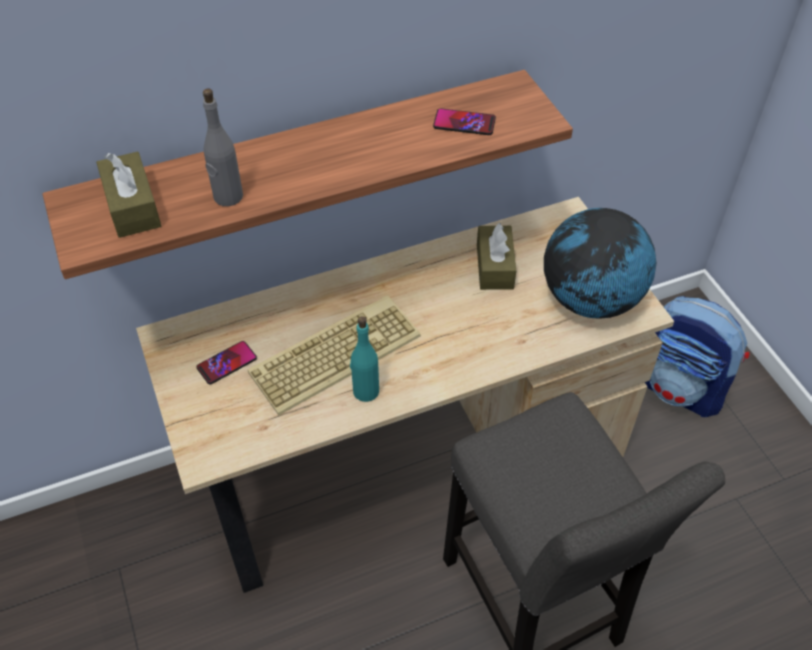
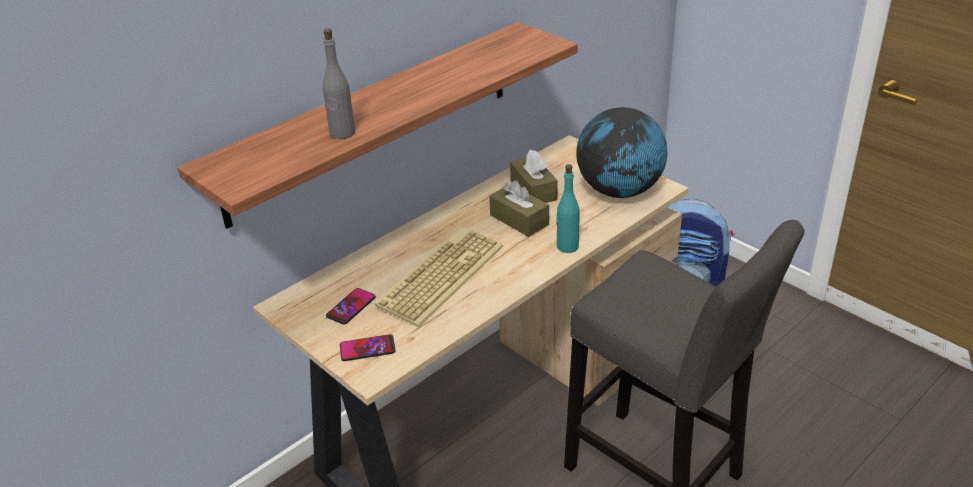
camera: 20 degrees left, 15 degrees down
(132, 206) = (265, 156): brown tissue box -> brown tissue box (519, 220)
(365, 391) = (481, 291): turquoise bottle -> turquoise bottle (567, 246)
(464, 123) = (496, 56): phone -> phone (367, 349)

